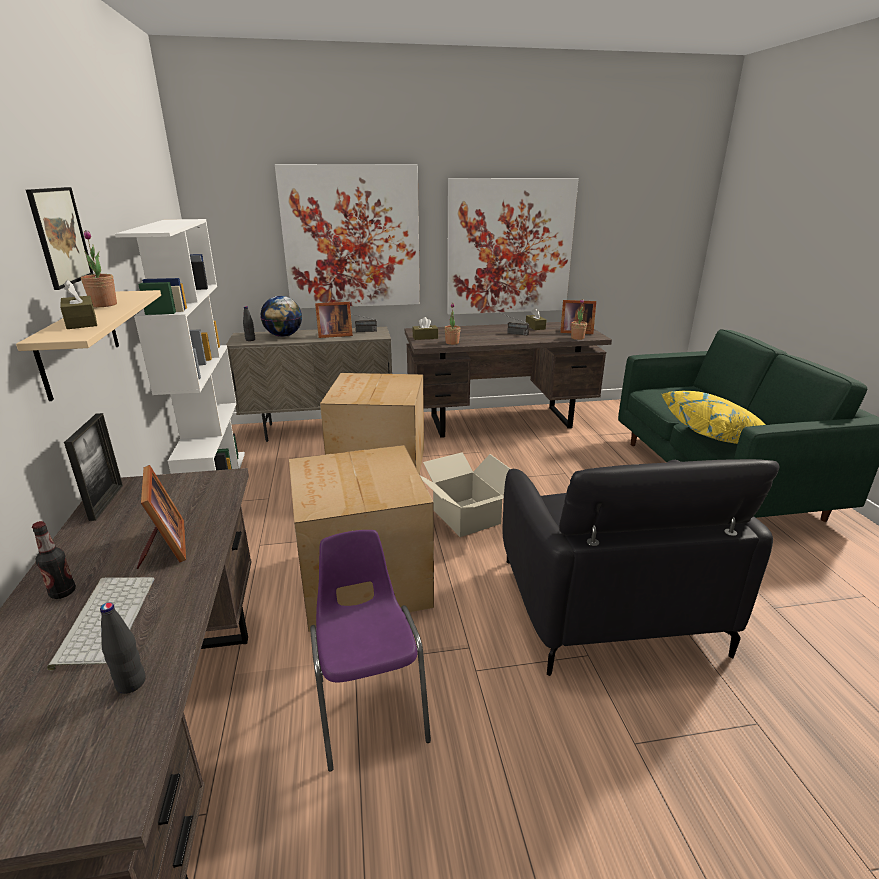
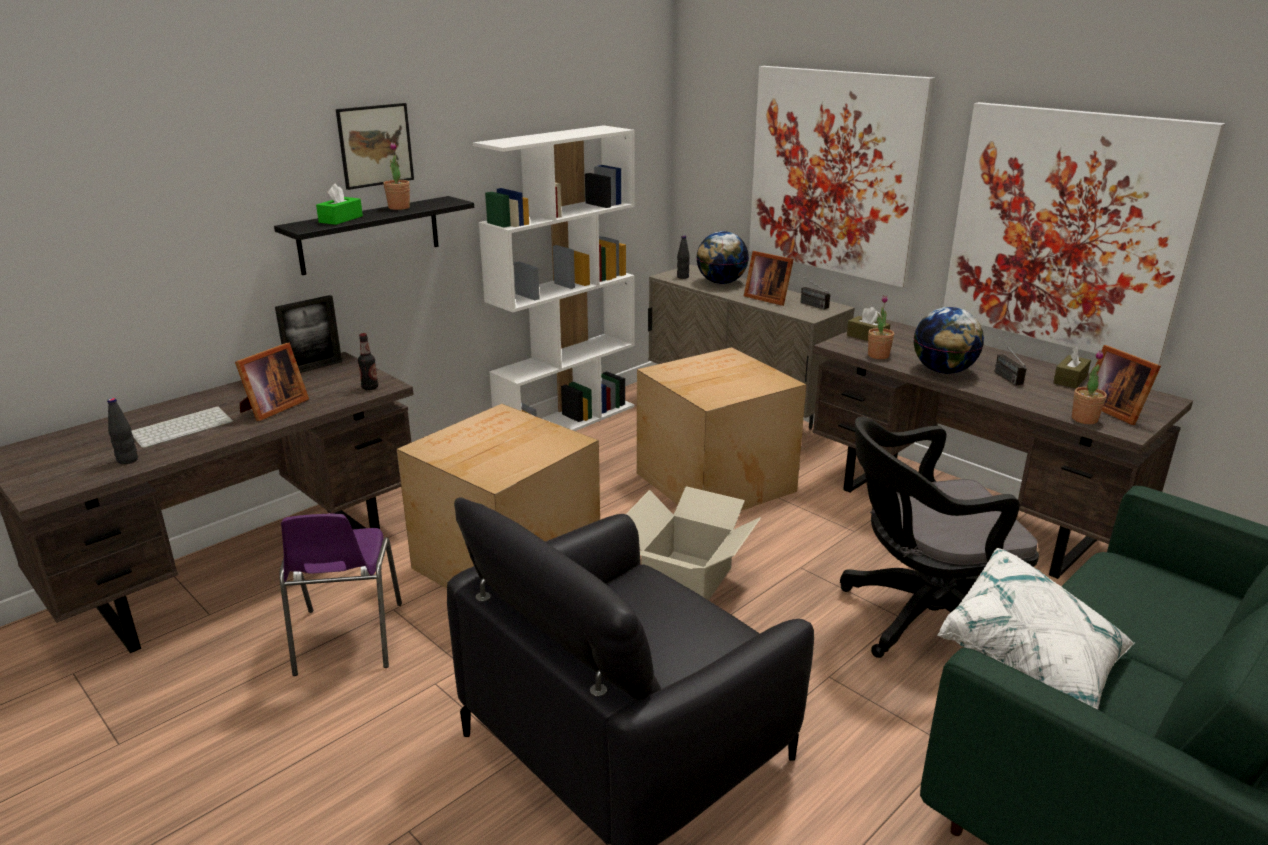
camera: 55 degrees right, 0 degrees up
(63, 592) = (201, 405): bottle -> bottle (370, 387)
(80, 342) = (370, 235): beige shelf -> black shelf
(81, 322) = (341, 219): brown tissue box -> green tissue box
(370, 707) = (347, 640): purple chair -> purple chair turned 135 degrees clockwise
(492, 339) = (943, 371): none -> globe
(571, 469) = (920, 619): none -> black office chair
(716, 437) = (1032, 668): yellow pillow -> white pillow

